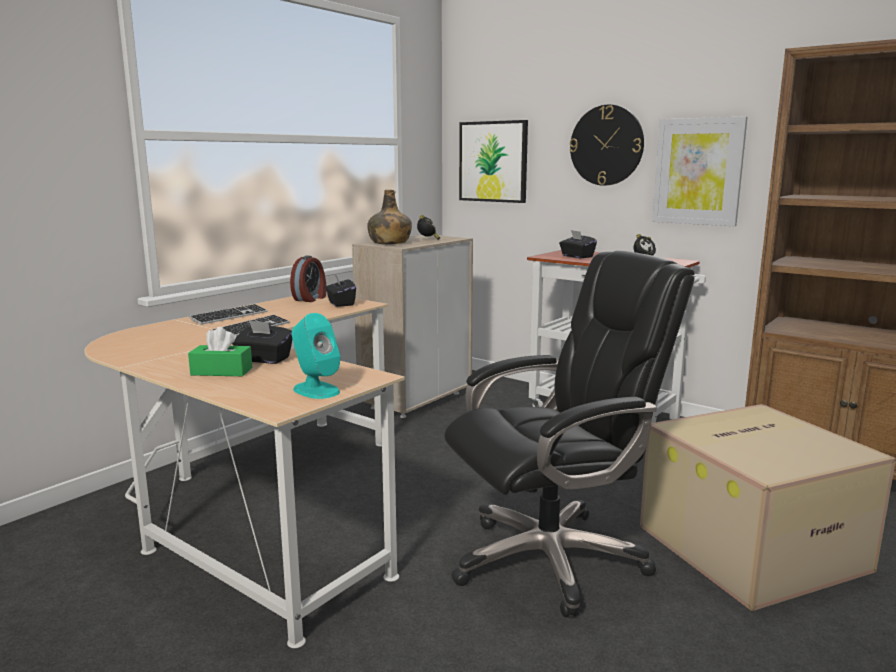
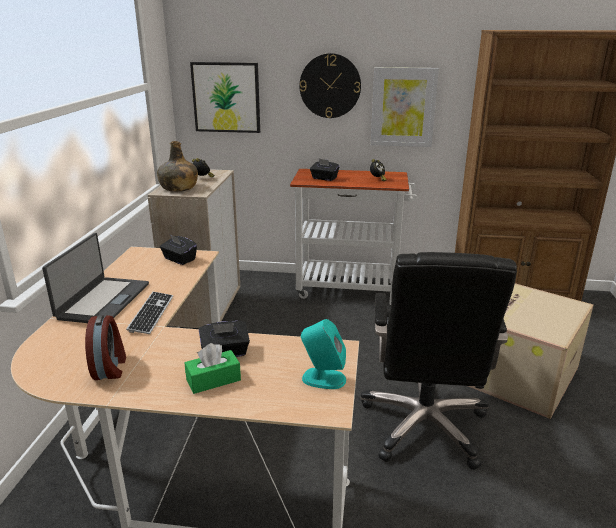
camera: 30 degrees left, 10 degrees up
(229, 316) = (103, 301): keyboard -> laptop
(310, 299) = (142, 258): alarm clock -> alarm clock (110, 368)
(551, 559) = (424, 424): black office chair -> black office chair turned 150 degrees clockwise

